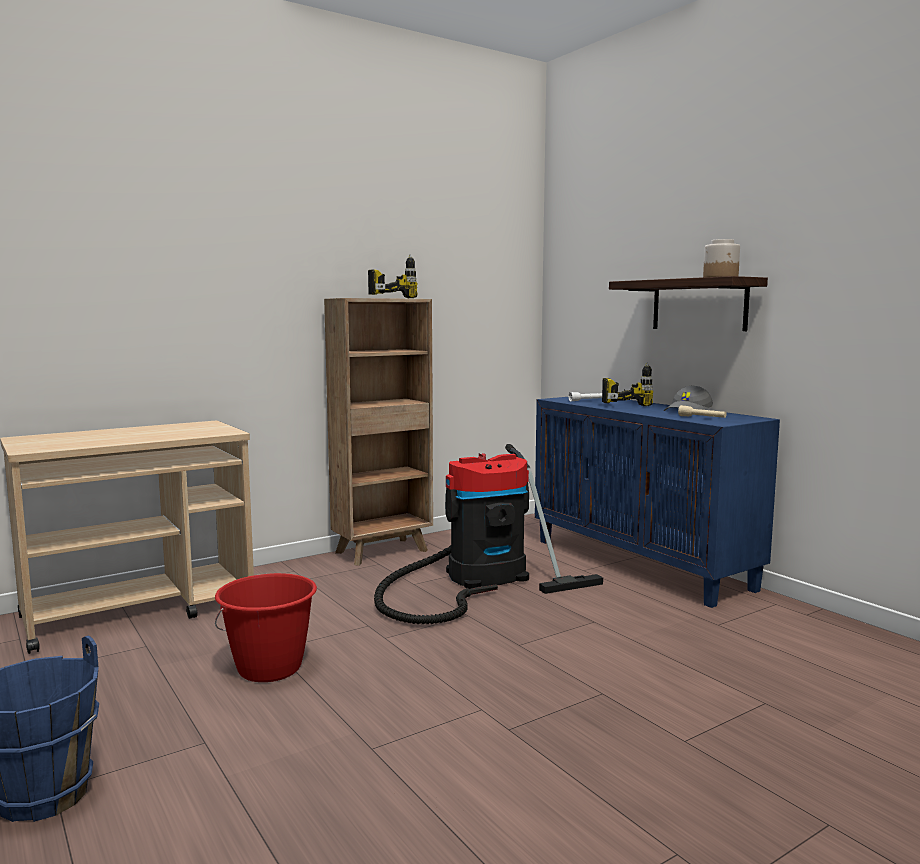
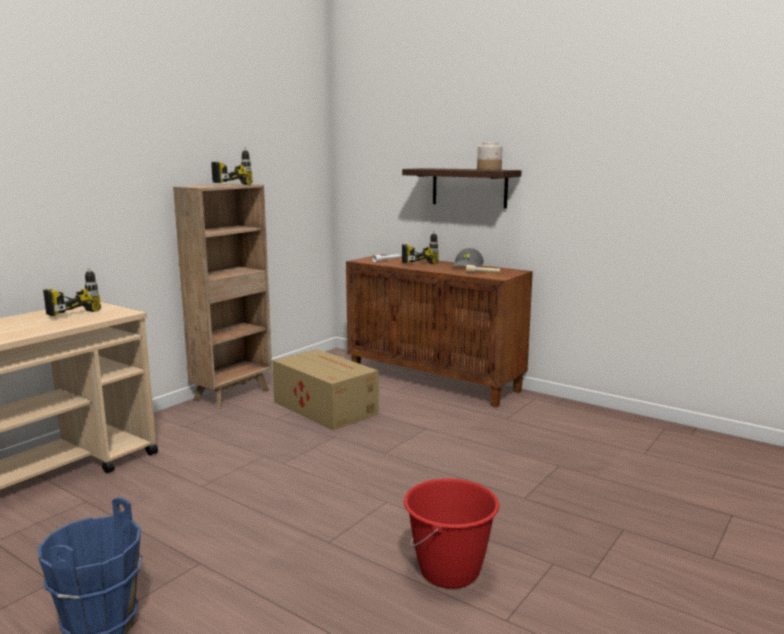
camera: 20 degrees left, 5 degrees up
(175, 428) = (68, 311): none -> power drill
(270, 668) = (209, 501): red bucket -> red bucket (450, 571)
(479, 579) = (324, 407): vacuum cleaner -> cardboard box
(641, 564) = (435, 381): blue cabinet -> brown cabinet

